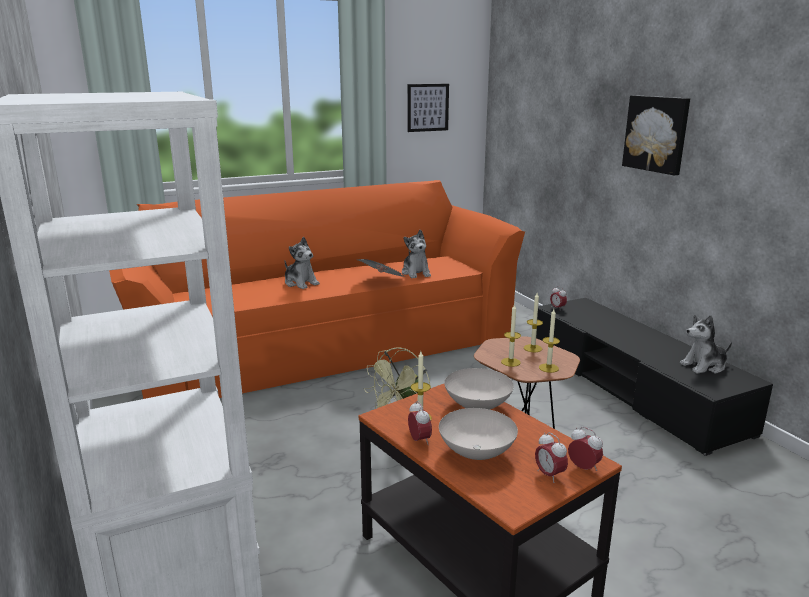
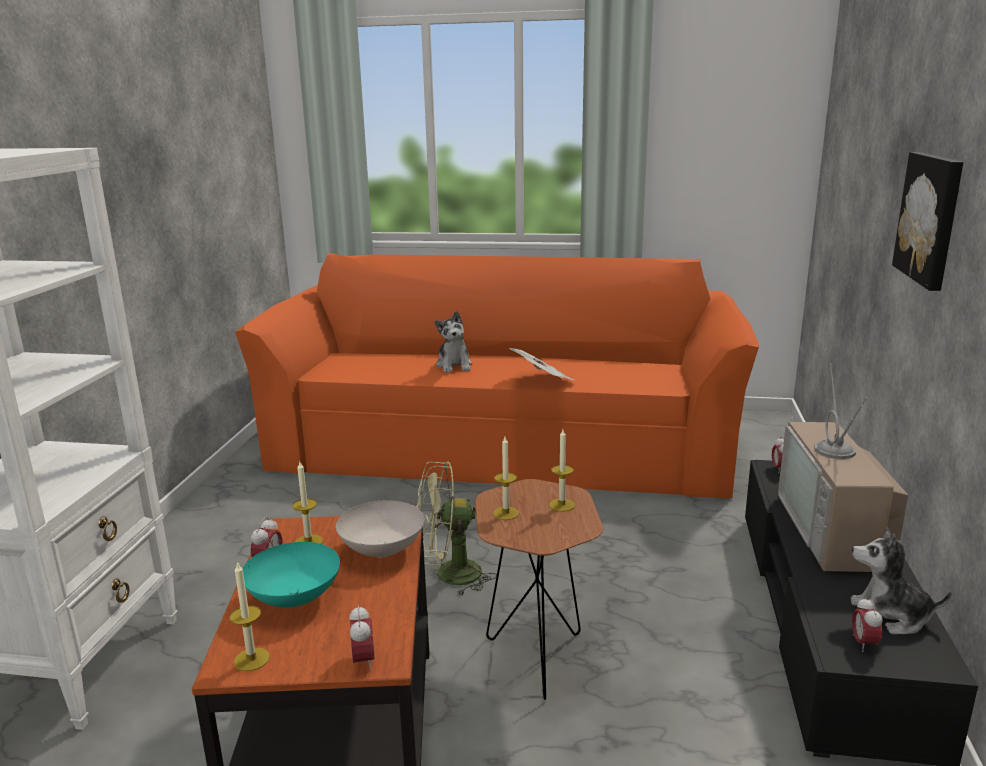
camera: 35 degrees right, 0 degrees up
(416, 273) = (600, 379): plush toy -> none
(427, 107) = (718, 157): picture -> none
(475, 452) = (294, 597): white bowl -> turquoise bowl
(548, 368) = (537, 534): candle -> candle (251, 659)
(549, 475) = (317, 652): alarm clock -> alarm clock (863, 643)
(627, 333) = (835, 532): none -> television

